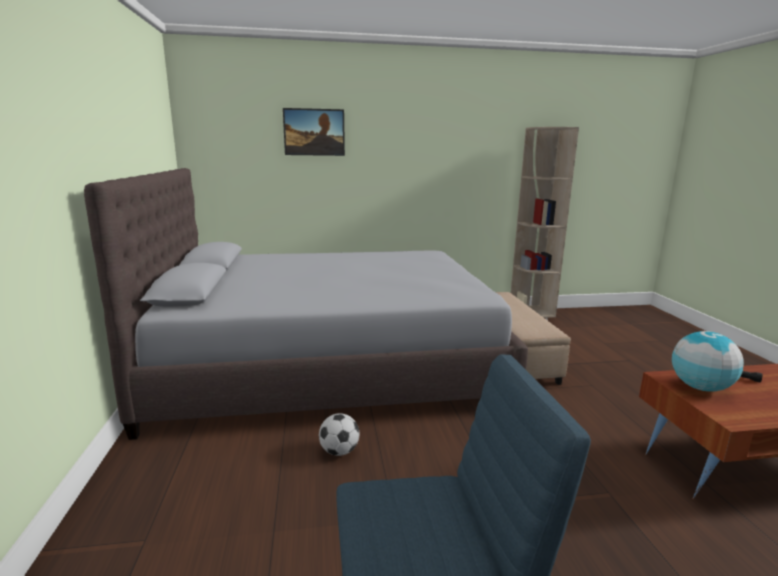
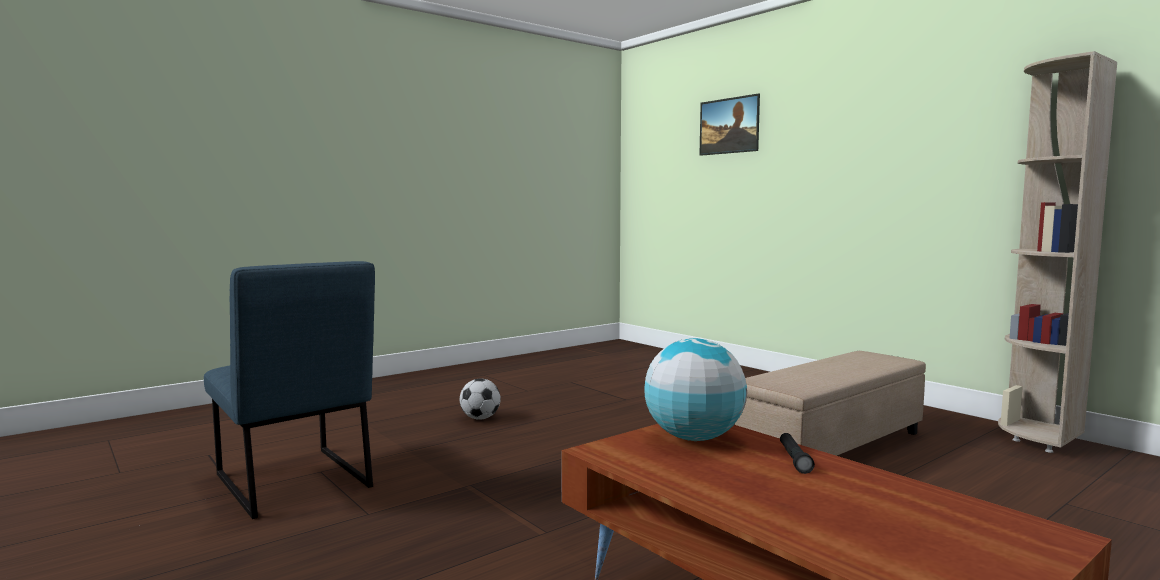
camera: 60 degrees right, 10 degrees down
(329, 365) = (624, 385): grey bed -> none

